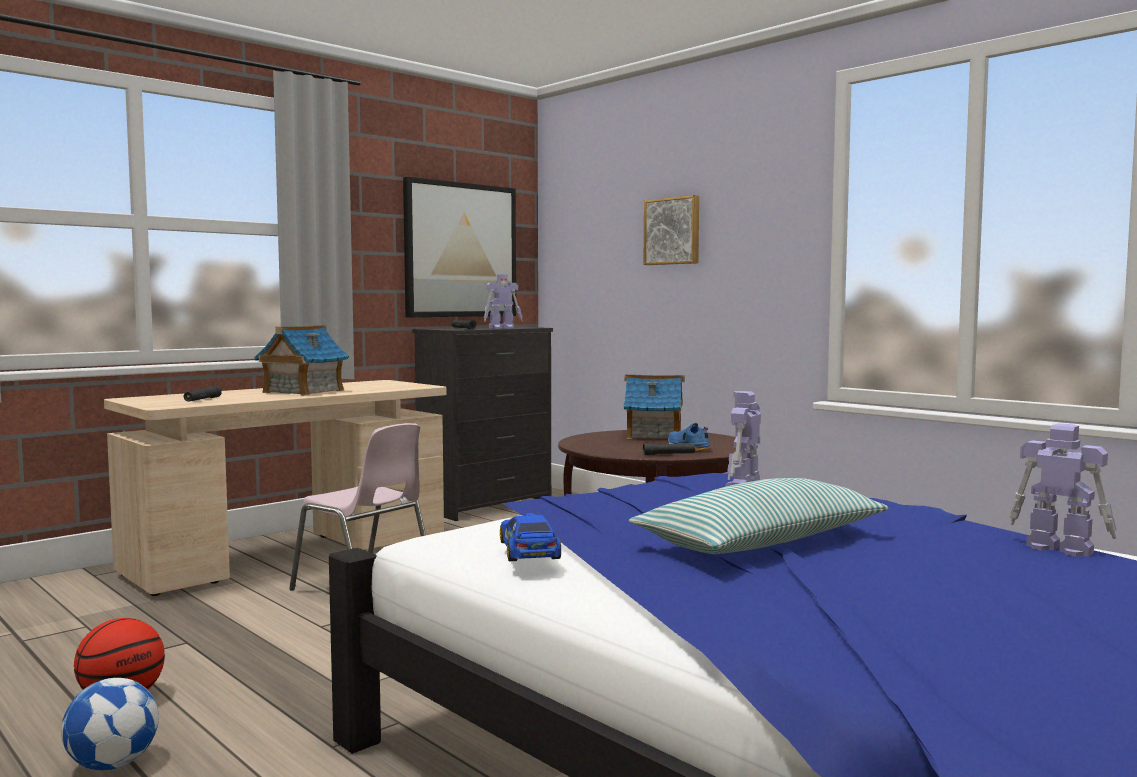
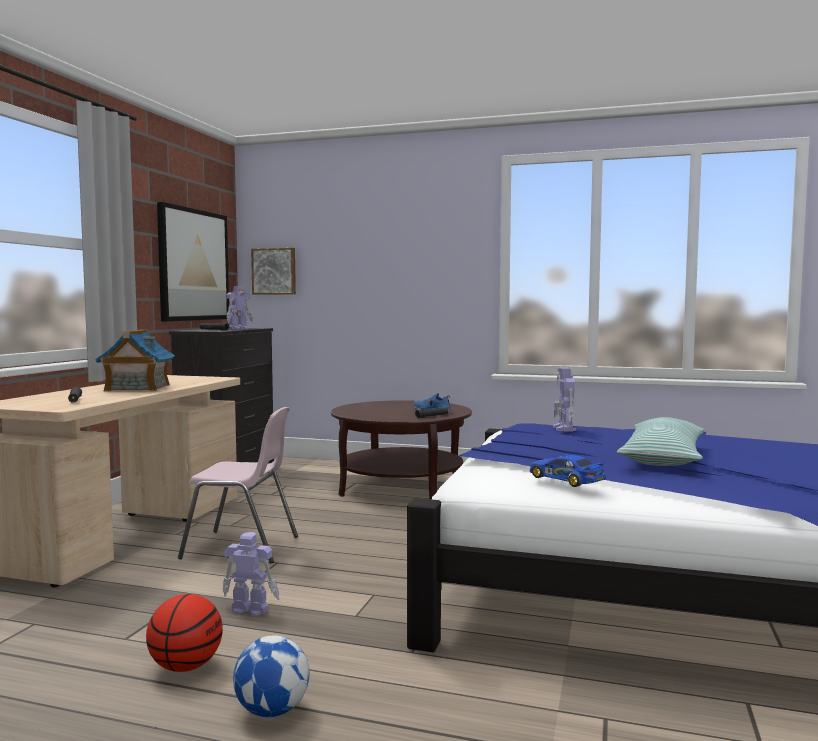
camera: 30 degrees left, 0 degrees up
(653, 435) = (386, 405): toy house -> none
(673, 231) = (370, 256): picture -> picture (274, 271)
(1058, 548) = (777, 443): toy robot -> toy robot (249, 609)

